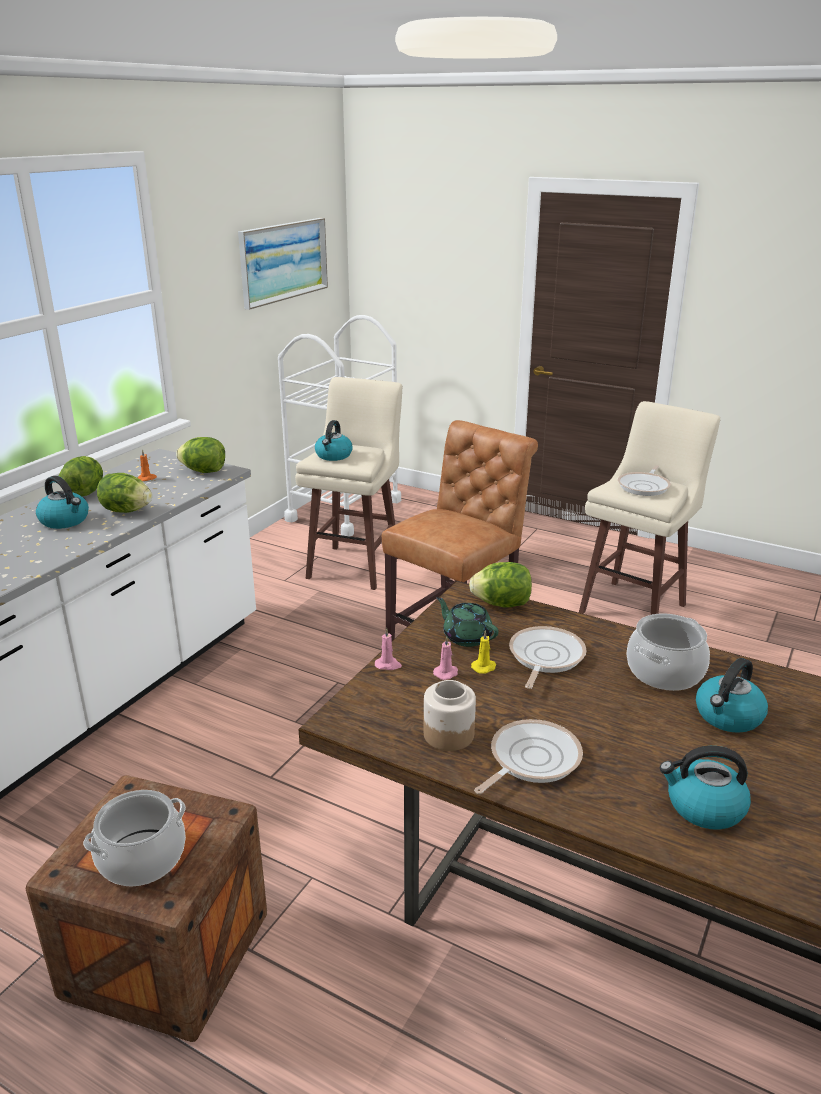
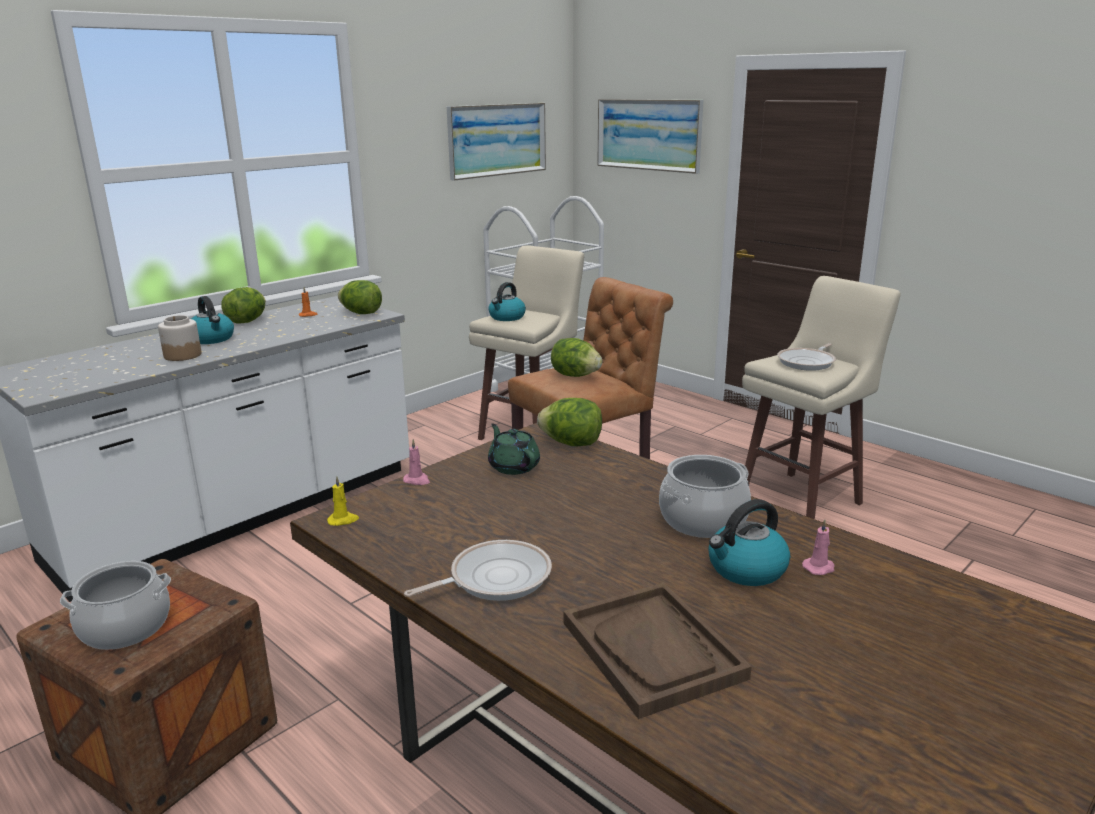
camera: 15 degrees right, 5 degrees down
(126, 511) = (268, 336): lettuce -> lettuce (575, 375)
(435, 251) = (649, 134): none -> picture
(446, 673) = (468, 494): pink candle -> pink candle (819, 568)
(448, 734) = (427, 545): jar -> jar (182, 355)
(484, 667) = (511, 493): yellow candle -> yellow candle (343, 520)
(544, 657) = (580, 492): frying pan -> none
(704, 807) = (652, 650): kettle -> brown tray

